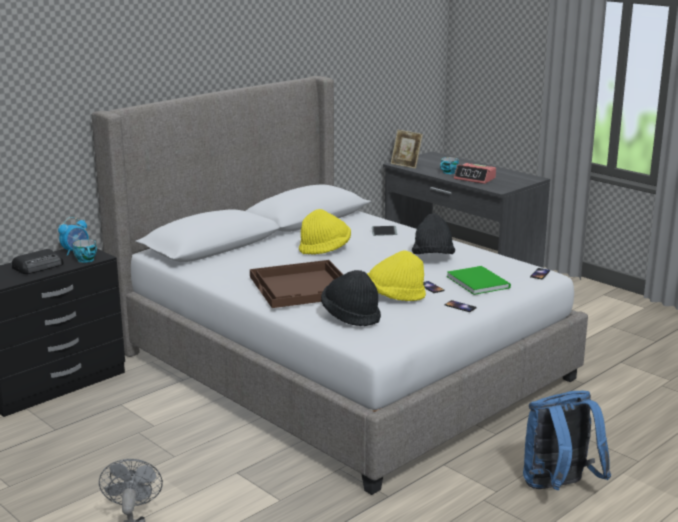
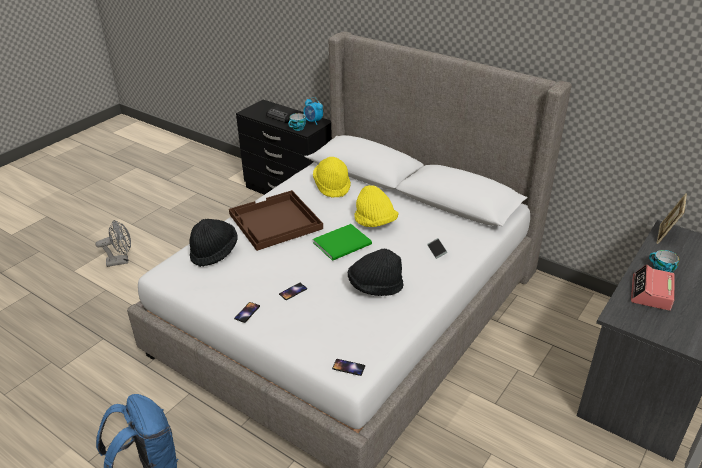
camera: 80 degrees right, 15 degrees up
(395, 296) = (264, 272): yellow hat -> yellow hat (332, 186)
(478, 281) = (313, 320): green book -> green book (344, 243)

